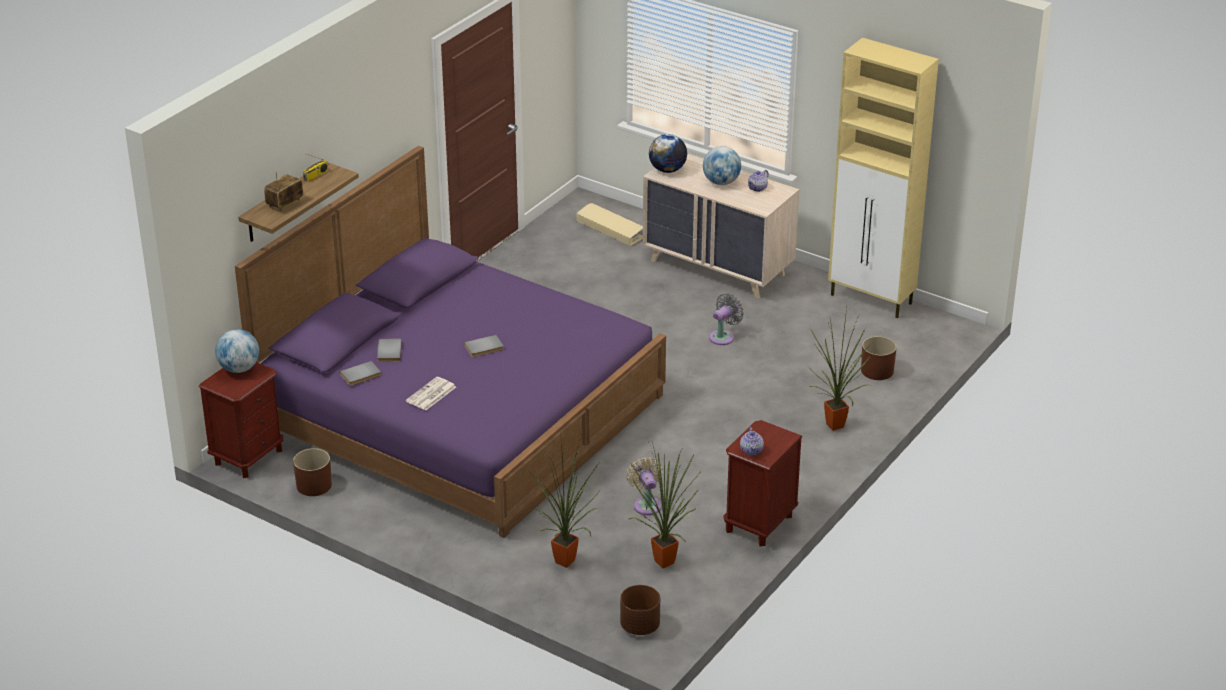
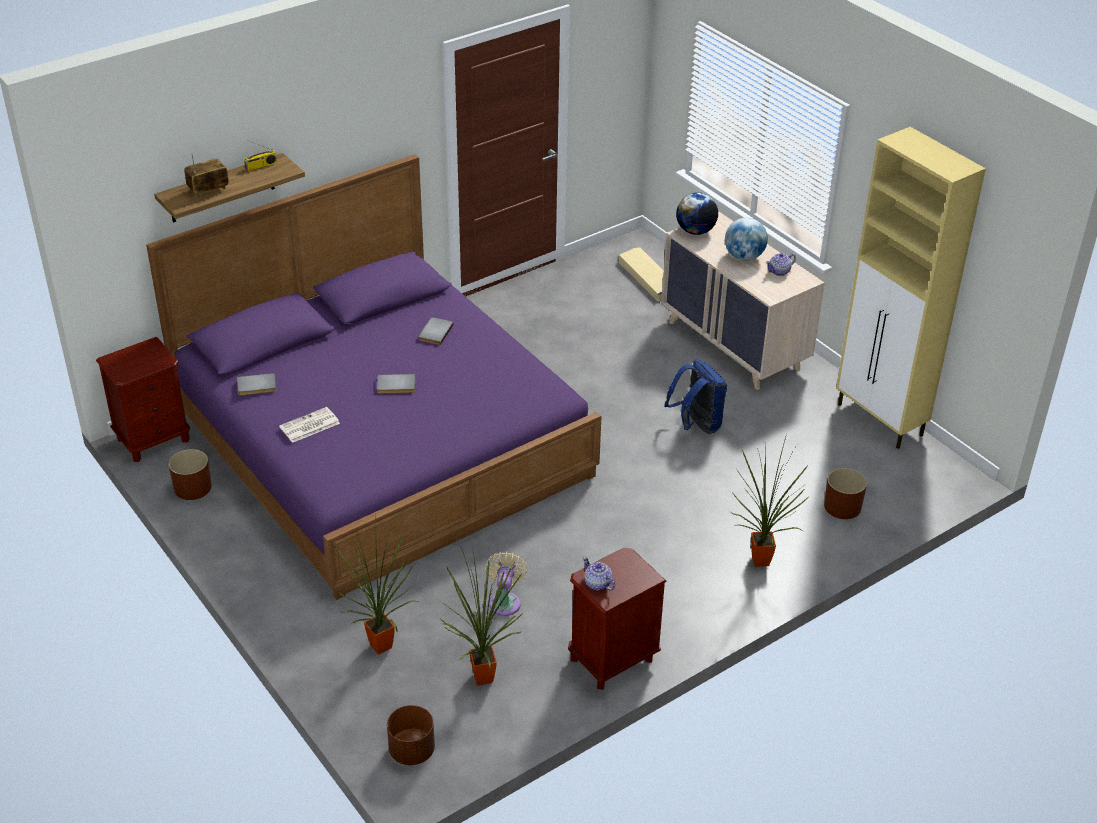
camera: 20 degrees right, 5 degrees up
(239, 368) = (144, 351): globe -> none
(388, 351) = (299, 366): grey book -> grey book (434, 332)
(723, 337) = (696, 425): grey fan -> blue backpack
(751, 450) = (598, 584): teapot -> teapot turned 120 degrees clockwise

